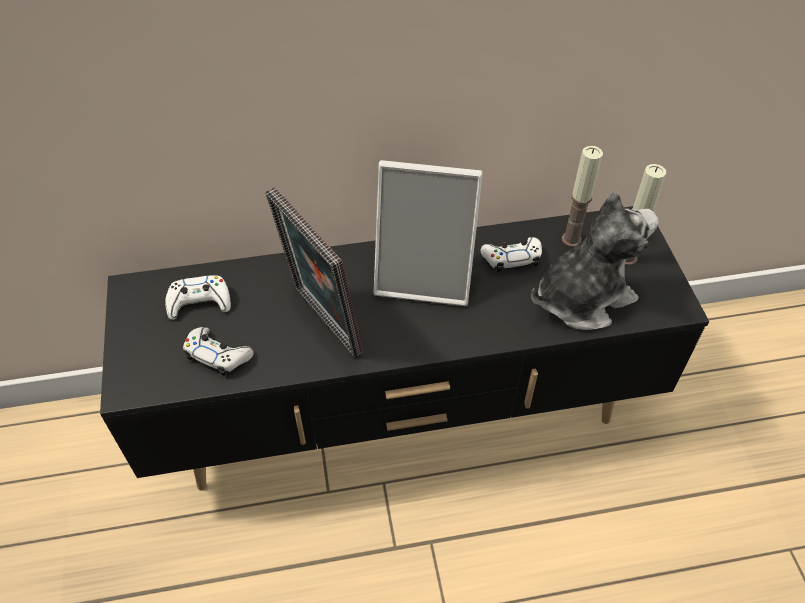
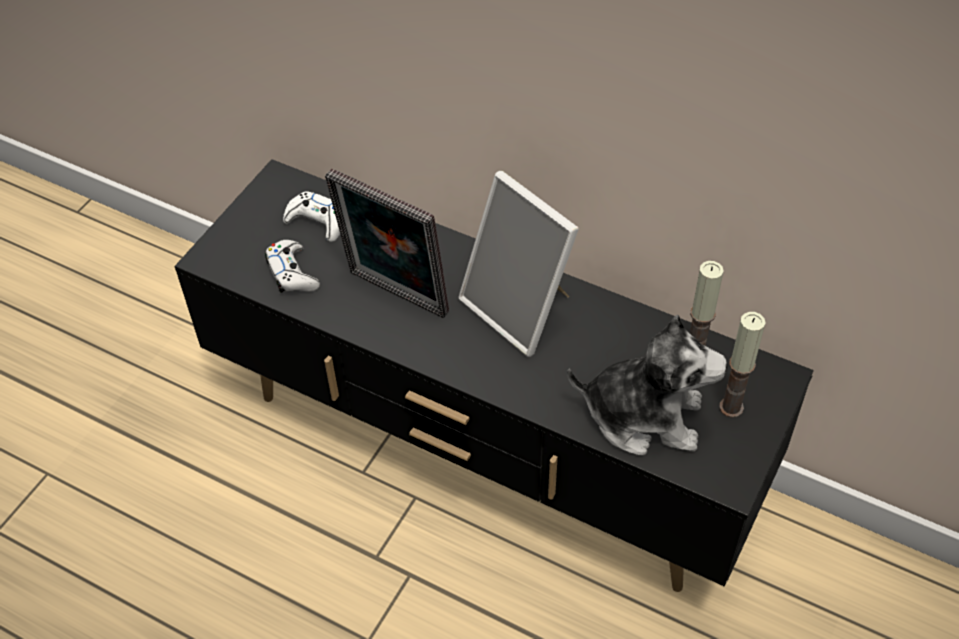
camera: 40 degrees right, 0 degrees up
(322, 323) = (394, 297): picture frame -> picture frame turned 60 degrees counterclockwise
(511, 258) = (616, 340): white game controller -> none

